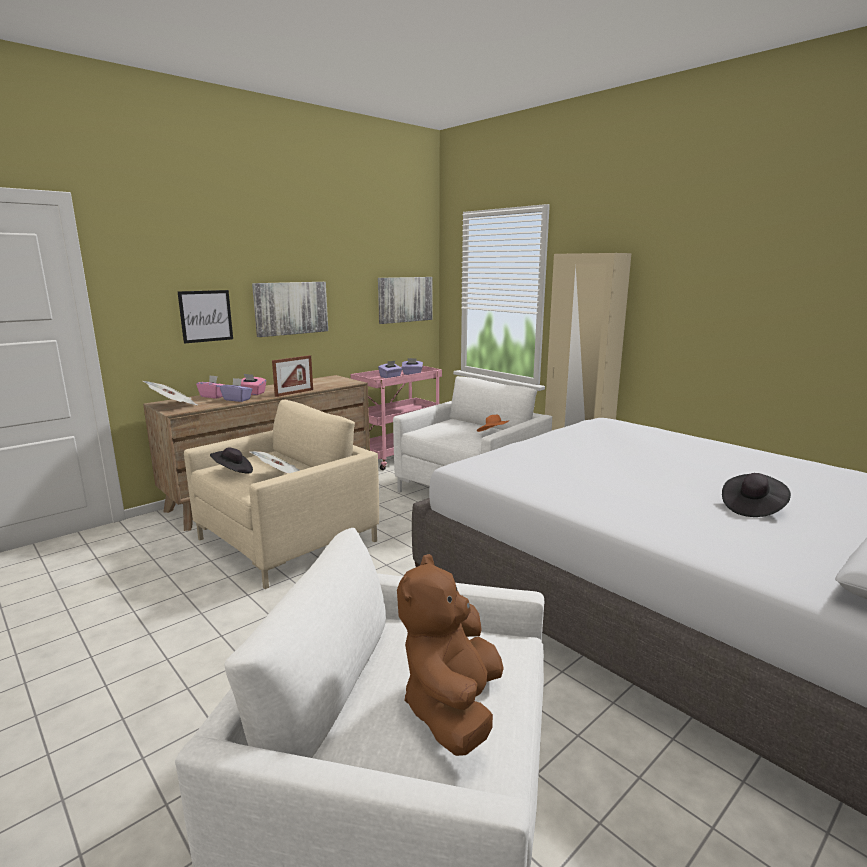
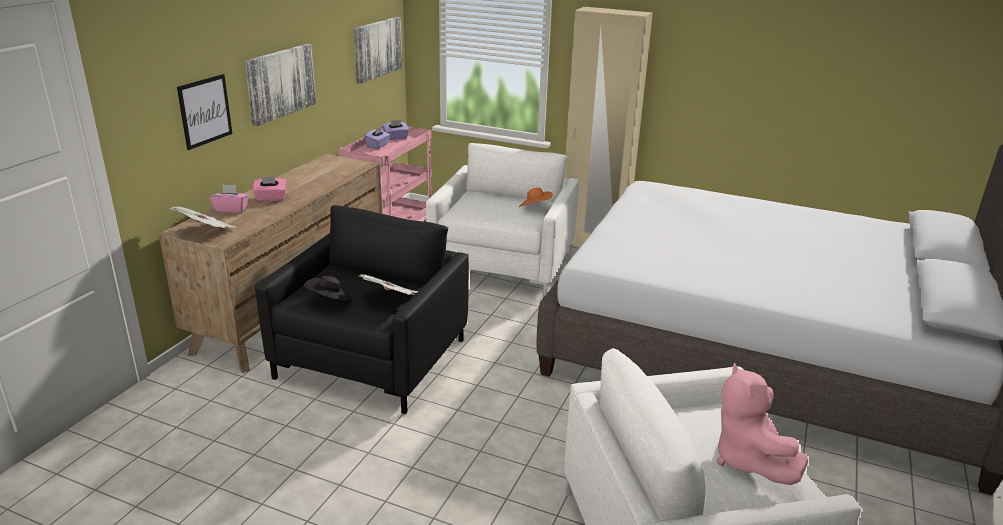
camera: 25 degrees left, 10 degrees up
(237, 399) = (269, 211): purple tissue box -> none
(287, 540) = (372, 359): beige armchair -> black armchair
(294, 393) = (321, 191): picture frame -> none
(452, 707) = (748, 460): brown plush toy -> pink plush toy
(752, 507) = (827, 266): black hat -> none

